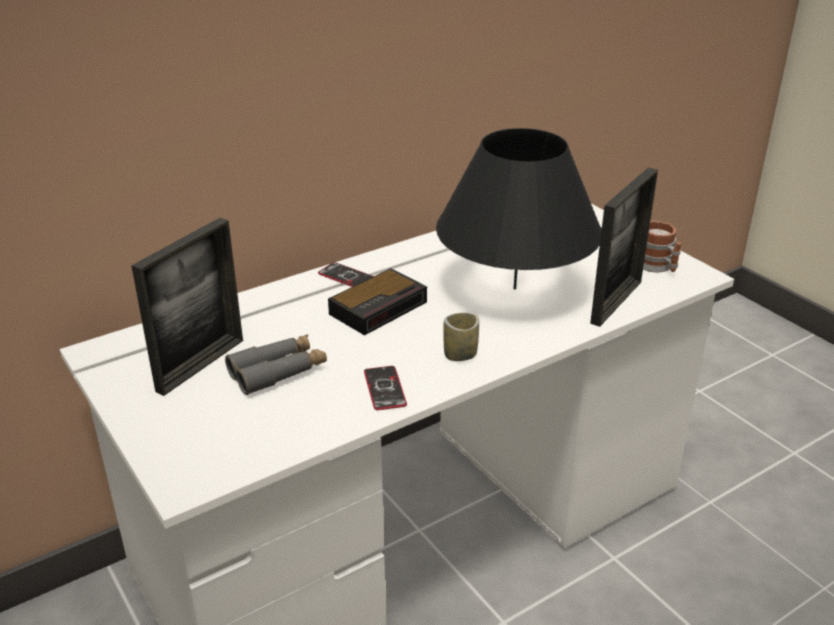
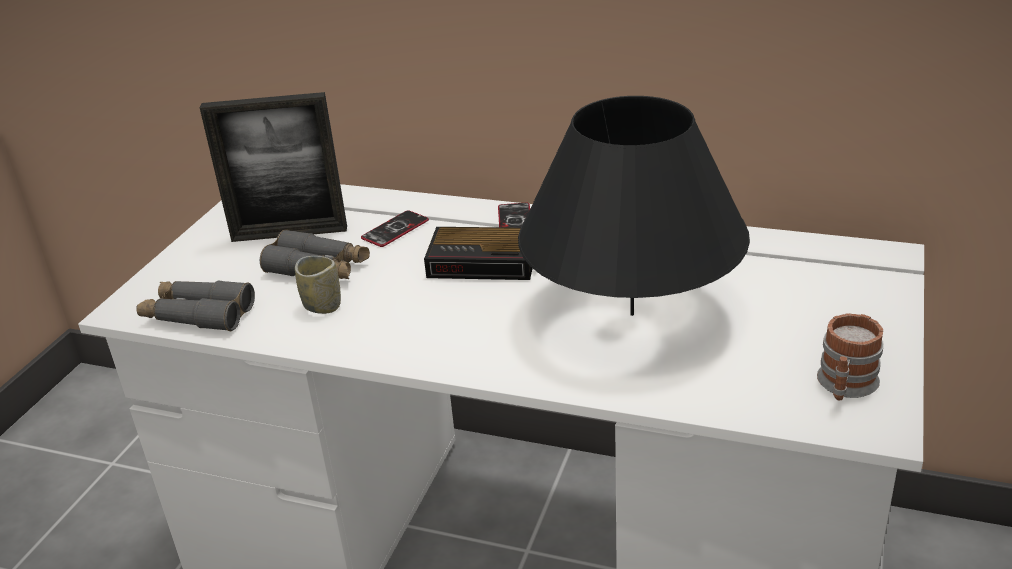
camera: 55 degrees right, 0 degrees up
(256, 449) = (198, 315): none -> grey binoculars
(385, 389) = (350, 330): phone -> phone (395, 230)
(460, 354) = (457, 342): cup -> cup (322, 306)
(616, 302) = (706, 391): picture frame -> none

